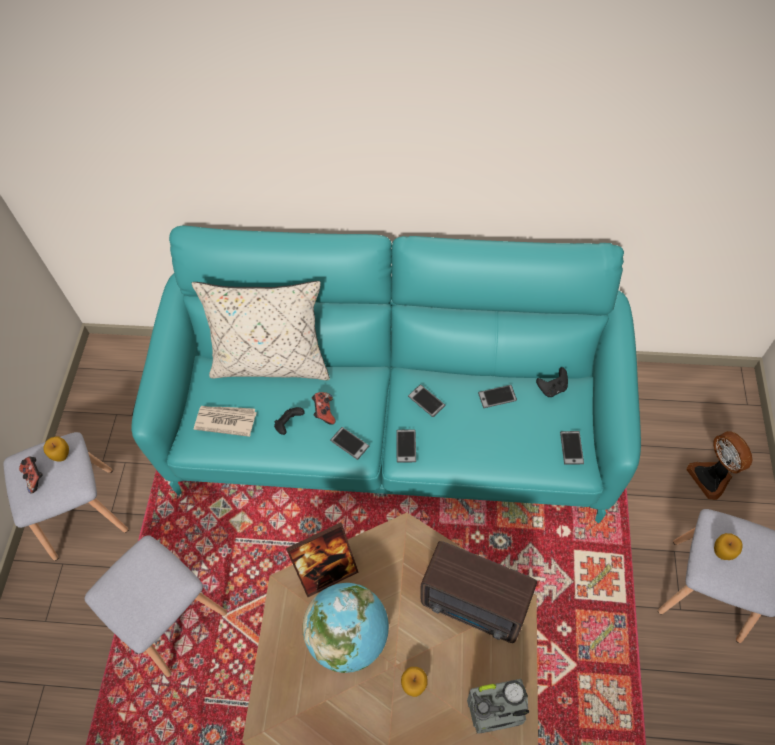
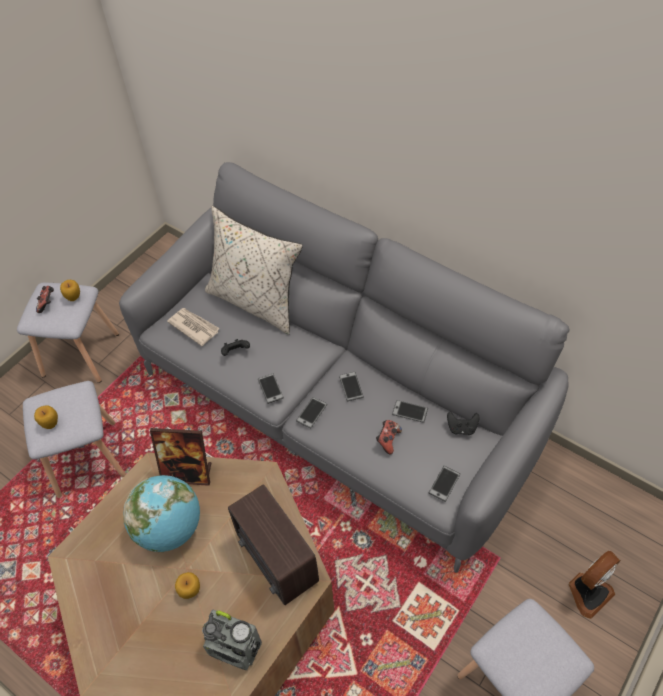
camera: 30 degrees right, 5 degrees down
(324, 412) = (268, 356): game controller -> game controller (388, 440)
(392, 430) = (335, 408): turquoise sofa -> grey sofa
(711, 477) = (588, 592): fan -> fan turned 135 degrees counterclockwise
(722, 552) = (518, 641): apple -> apple (51, 423)

